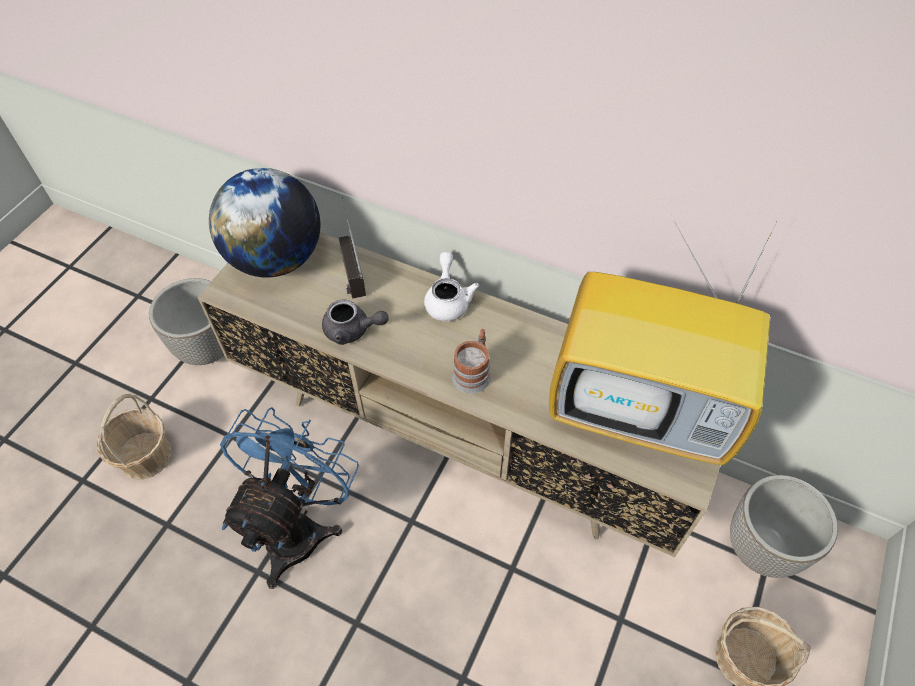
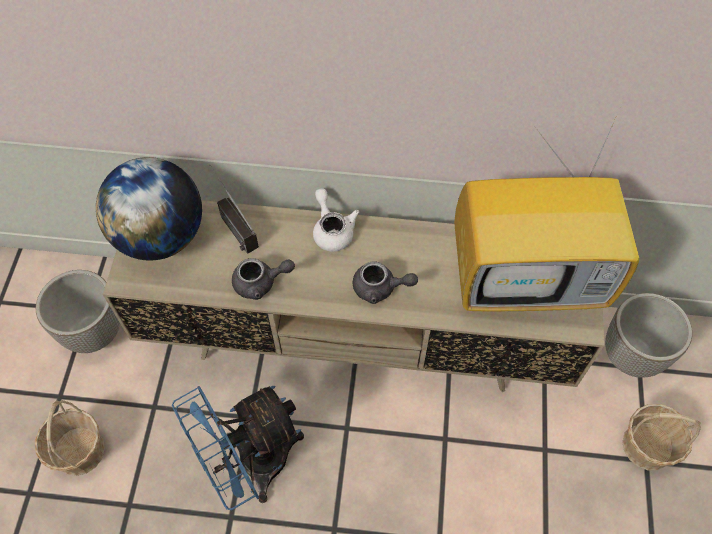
camera: 20 degrees left, 5 degrees up
(299, 526) = (251, 465): blue fan -> blue fan turned 120 degrees counterclockwise
(473, 372) = (380, 288): mug -> grey teapot

